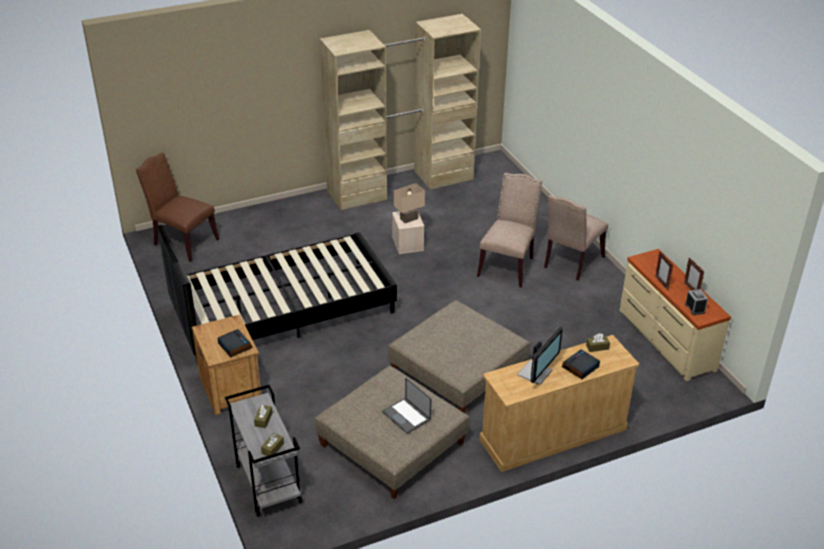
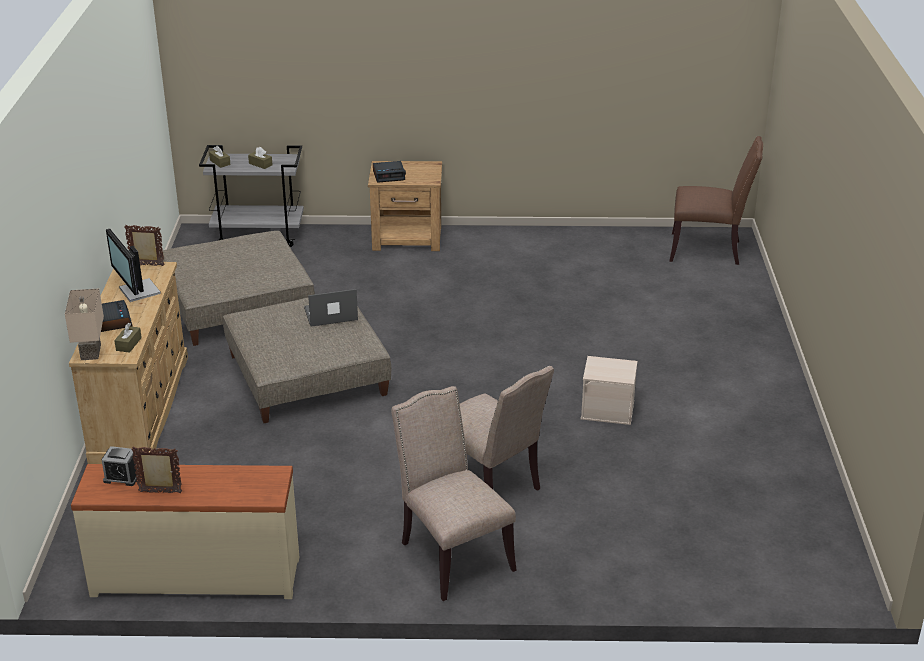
camera: 115 degrees right, 5 degrees down
(183, 242) = (708, 250): brown chair -> brown chair turned 45 degrees clockwise
(283, 310) = (518, 288): black bed -> none
(401, 184) = (789, 449): beige wardrobe -> none
(407, 416) = (222, 270): laptop -> laptop (330, 314)
(408, 218) = (611, 370): beige table lamp -> beige table lamp (92, 352)
(661, 283) = (202, 470): picture frame -> picture frame (147, 265)

